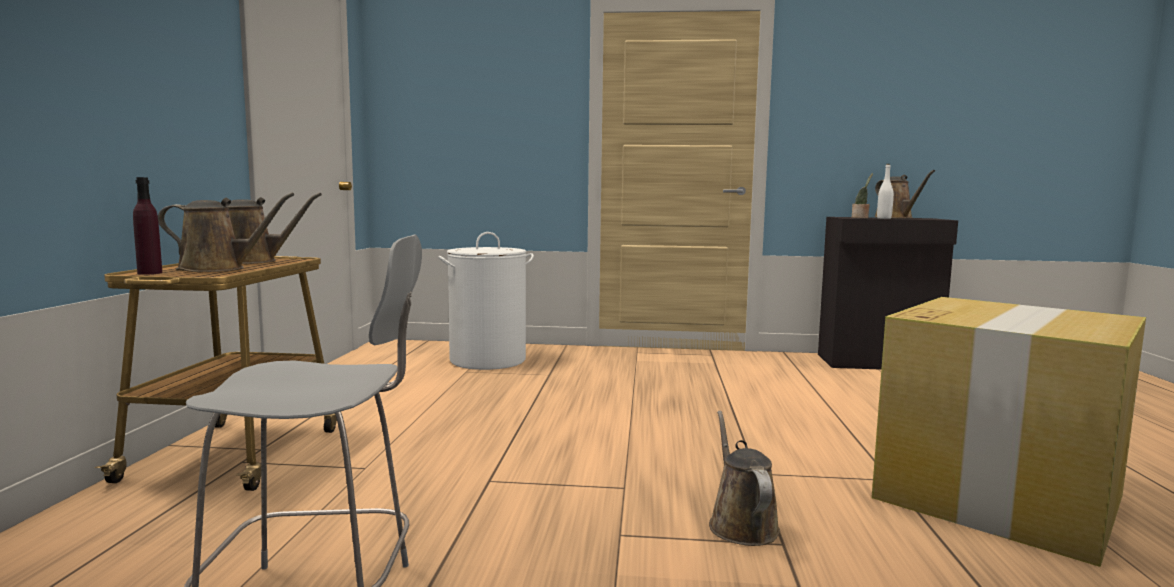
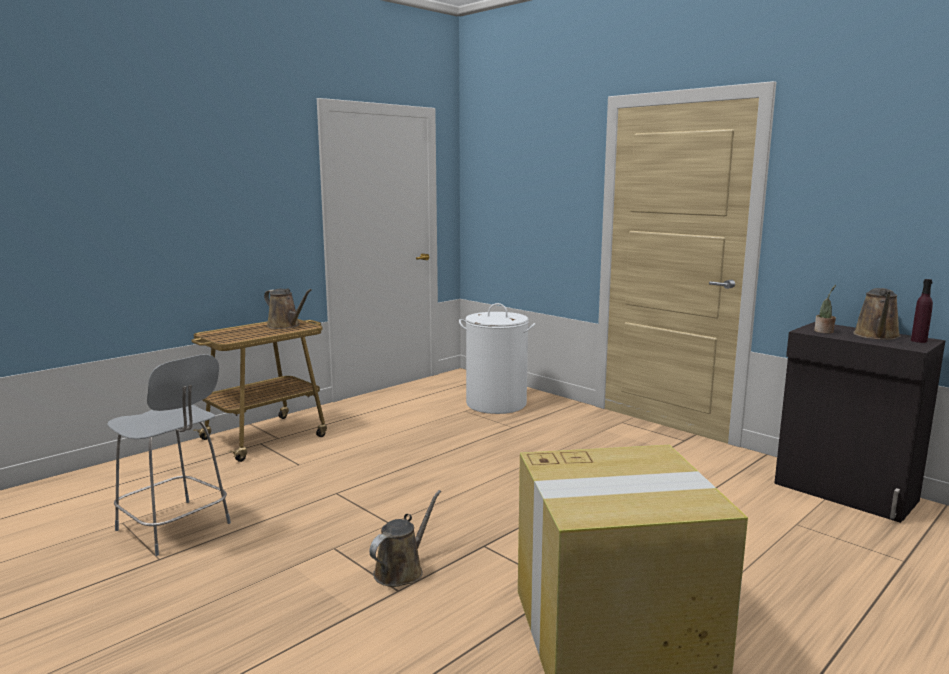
camera: 40 degrees right, 5 degrees up
(150, 273) = (209, 335): purple bottle -> purple bottle (918, 341)
(218, 269) = (249, 333): brown watering can -> none
(884, 218) = (843, 337): white bottle -> none

